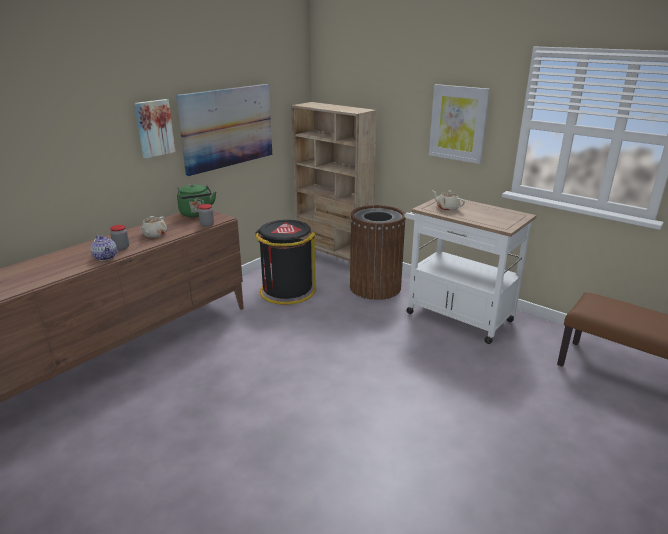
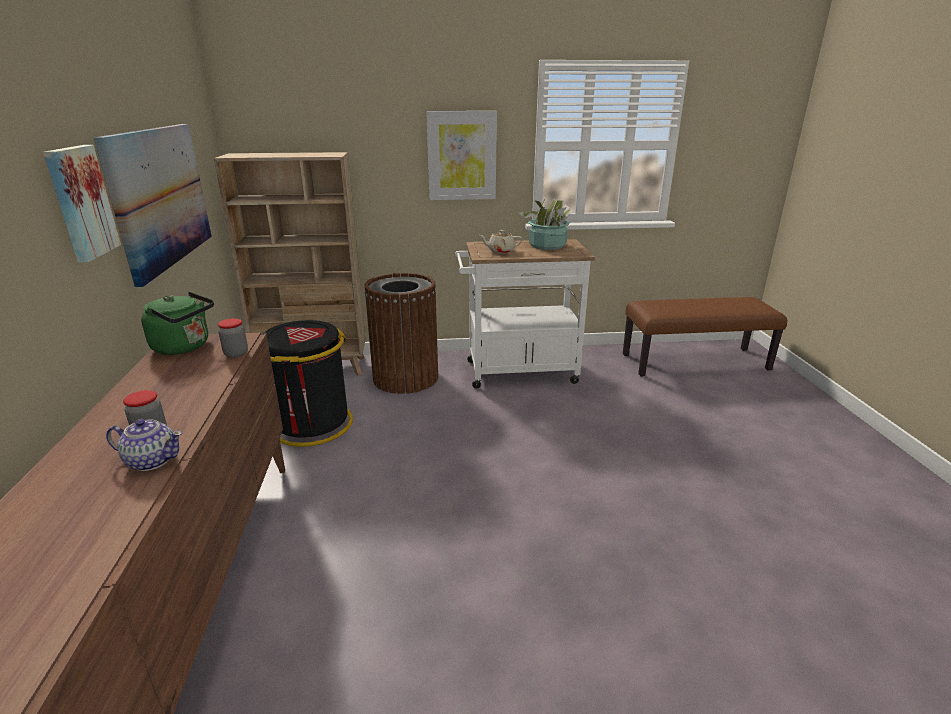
camera: 45 degrees left, 0 degrees up
(154, 234) = (173, 395): beige teapot -> none
(495, 213) = (547, 245): none -> potted plant

